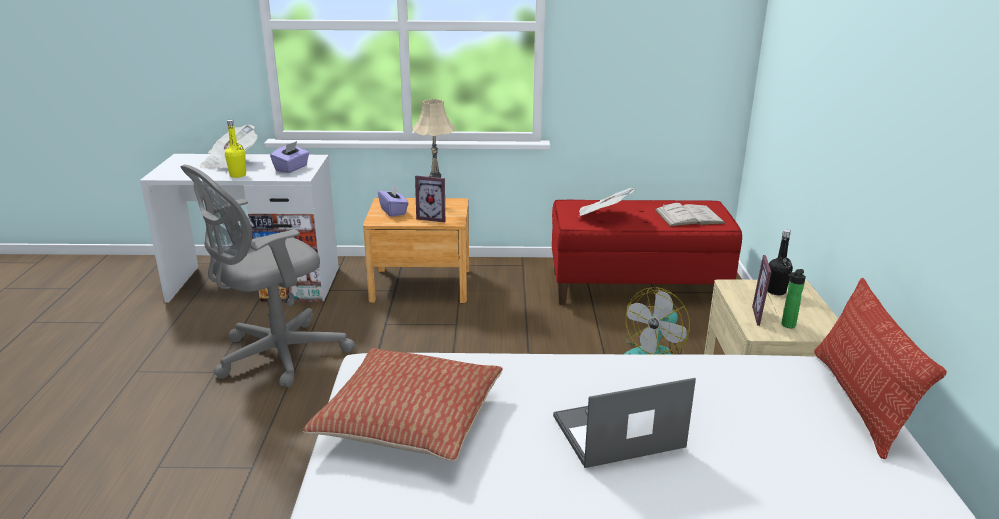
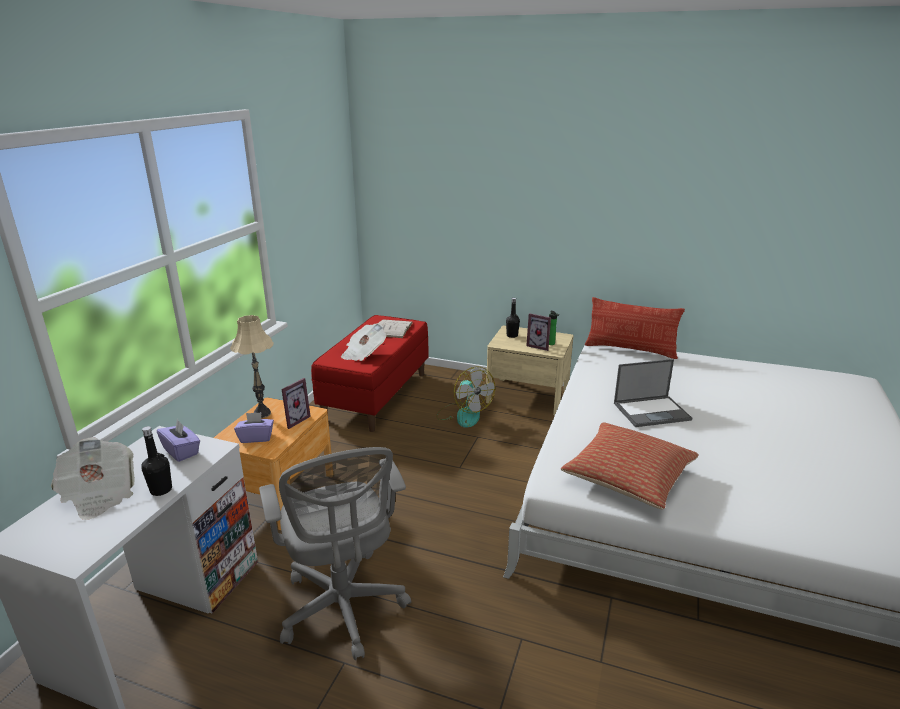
camera: 70 degrees left, 0 degrees up
(238, 175) = (161, 490): yellow bottle -> black bottle
(616, 432) = (652, 411): laptop -> laptop turned 105 degrees counterclockwise

